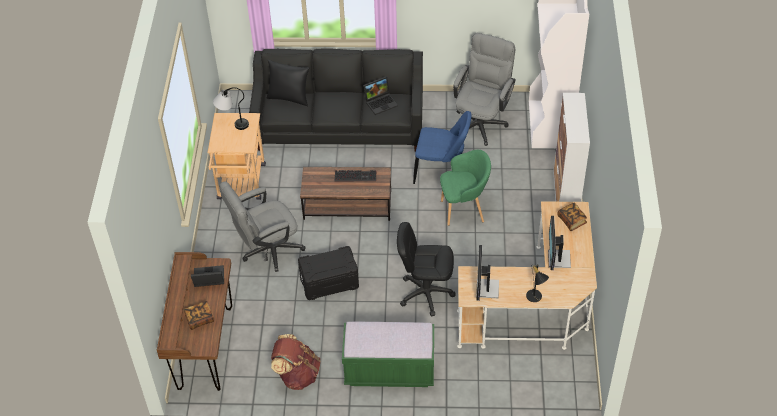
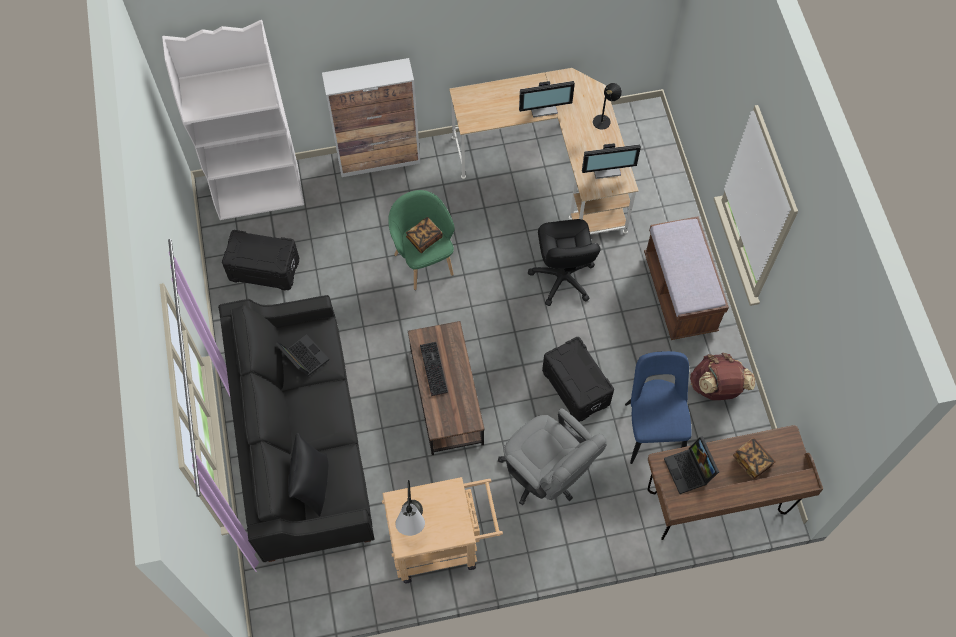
camera: 105 degrees left, 15 degrees up
(389, 370) = (679, 293): green bench -> brown bench
(442, 174) = (368, 297): blue chair -> blue chair (652, 428)
(481, 121) = (264, 268): grey office chair -> black storage box
(571, 221) = (483, 100): book -> book (424, 239)

